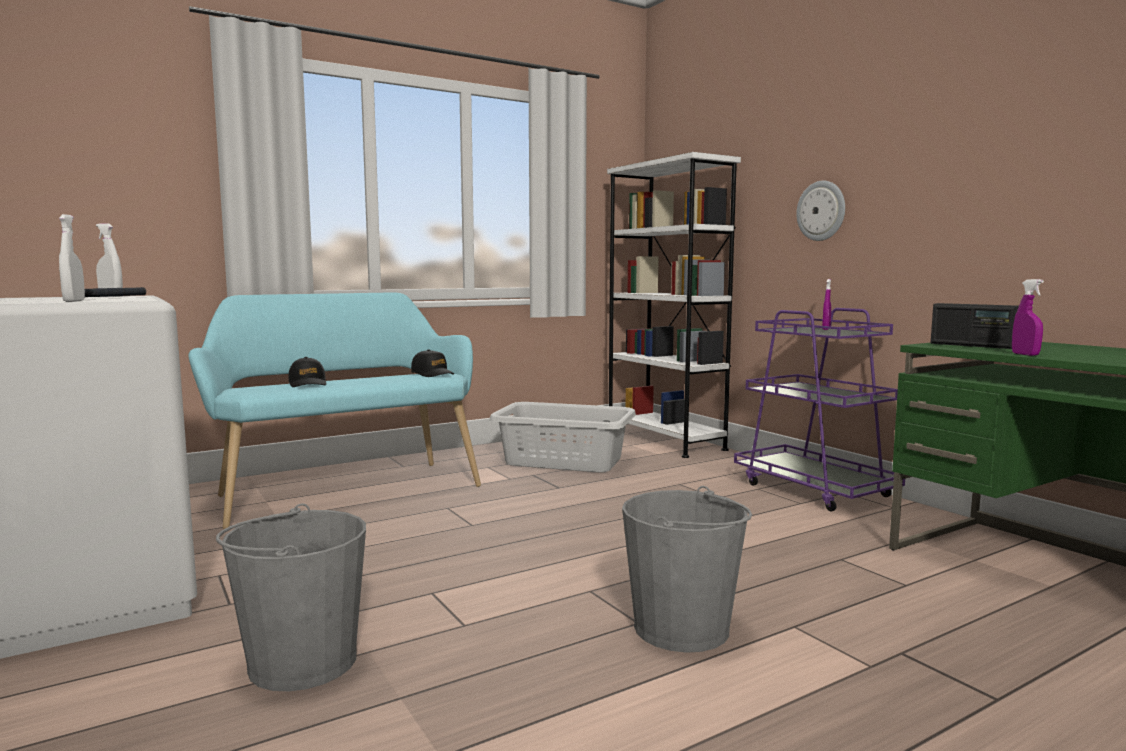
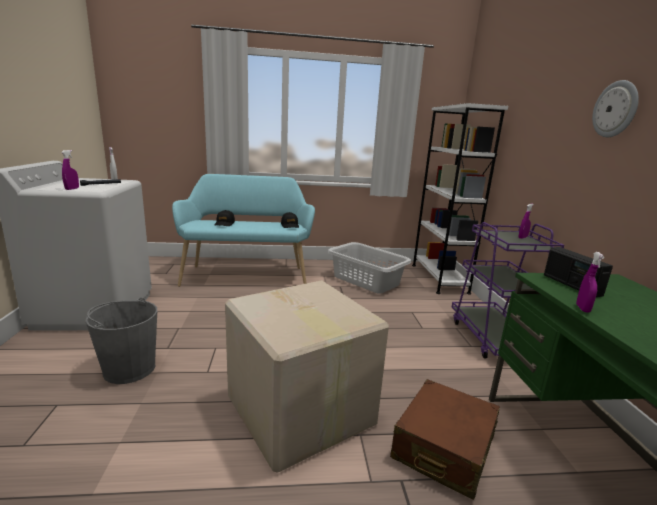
camera: 25 degrees right, 10 degrees up
(74, 301) = (72, 189): white spray bottle -> purple spray bottle
(682, 628) = (299, 412): grey bucket -> cardboard box
(821, 211) = (544, 152): wall clock -> wall clock (615, 109)
(903, 607) = (443, 447): none -> brown suitcase

